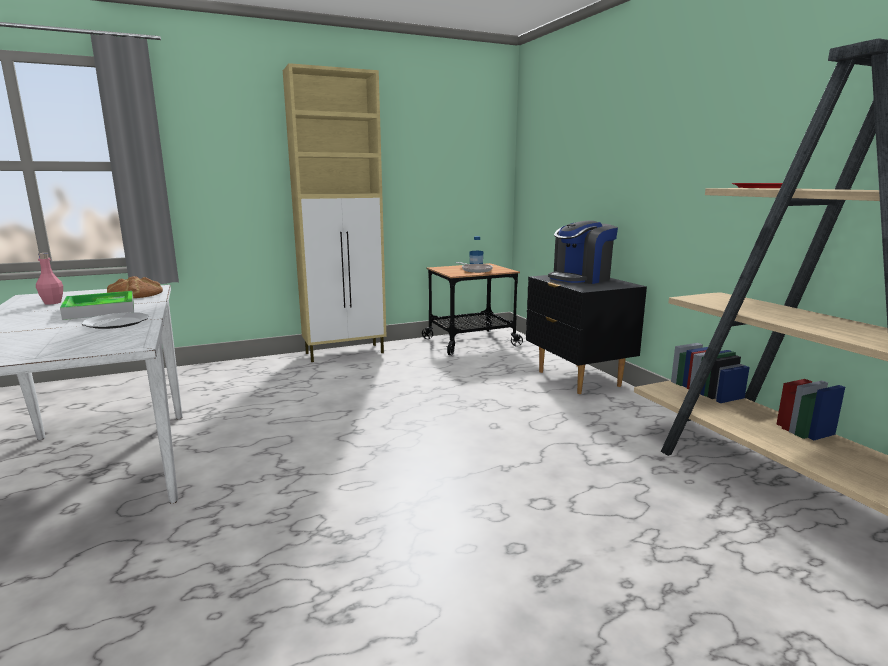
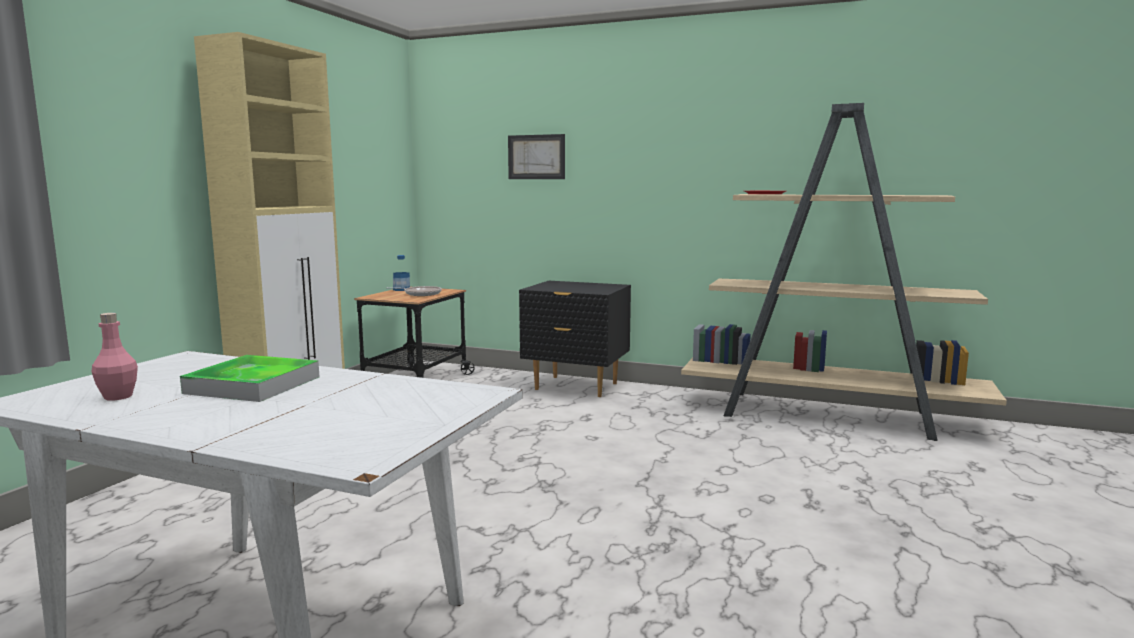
camera: 45 degrees left, 5 degrees down
(117, 323) = (358, 386): plate -> none
(134, 294) = (202, 366): bread -> none
(580, 278) = (567, 285): coffee machine -> none
(588, 148) = (536, 157): none -> picture

